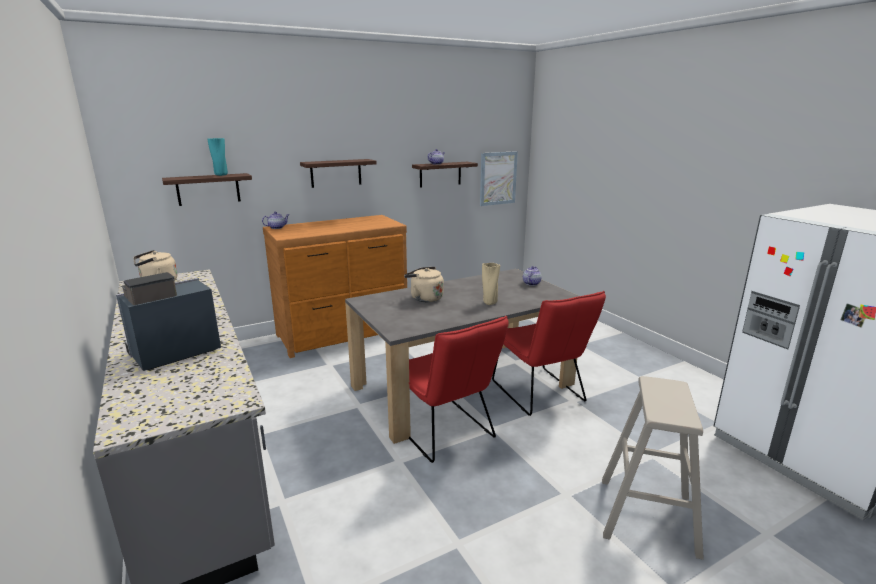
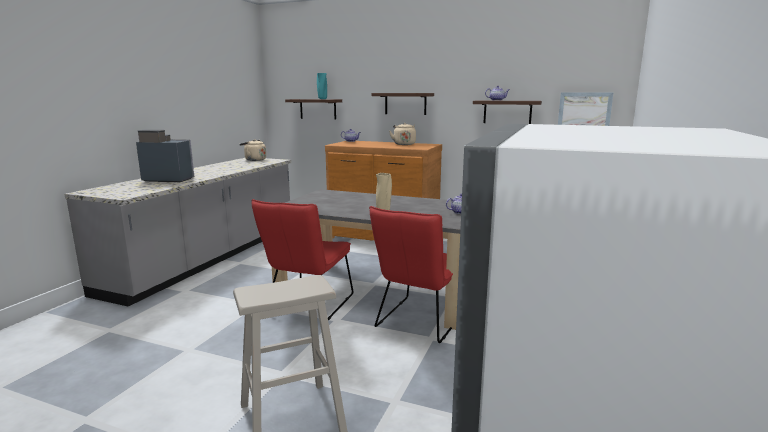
camera: 50 degrees right, 5 degrees down
(424, 298) = (357, 199): beige kettle -> beige kettle (404, 144)

